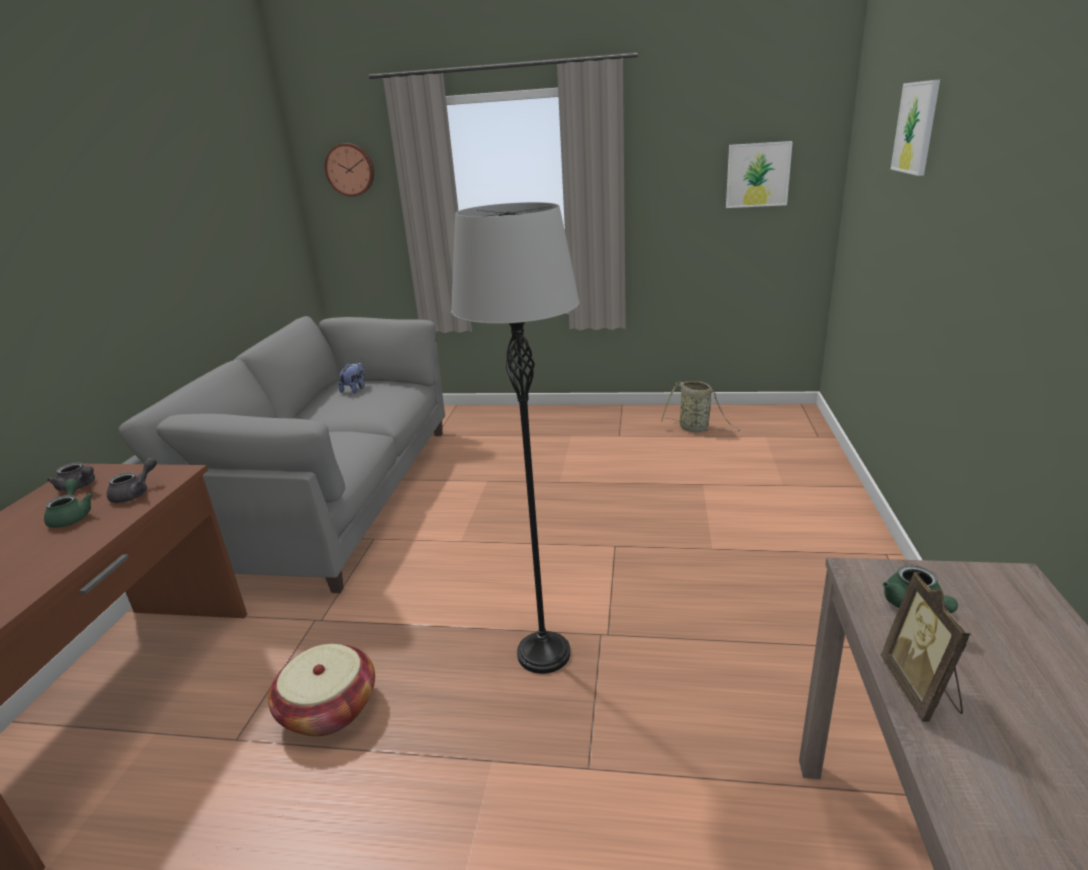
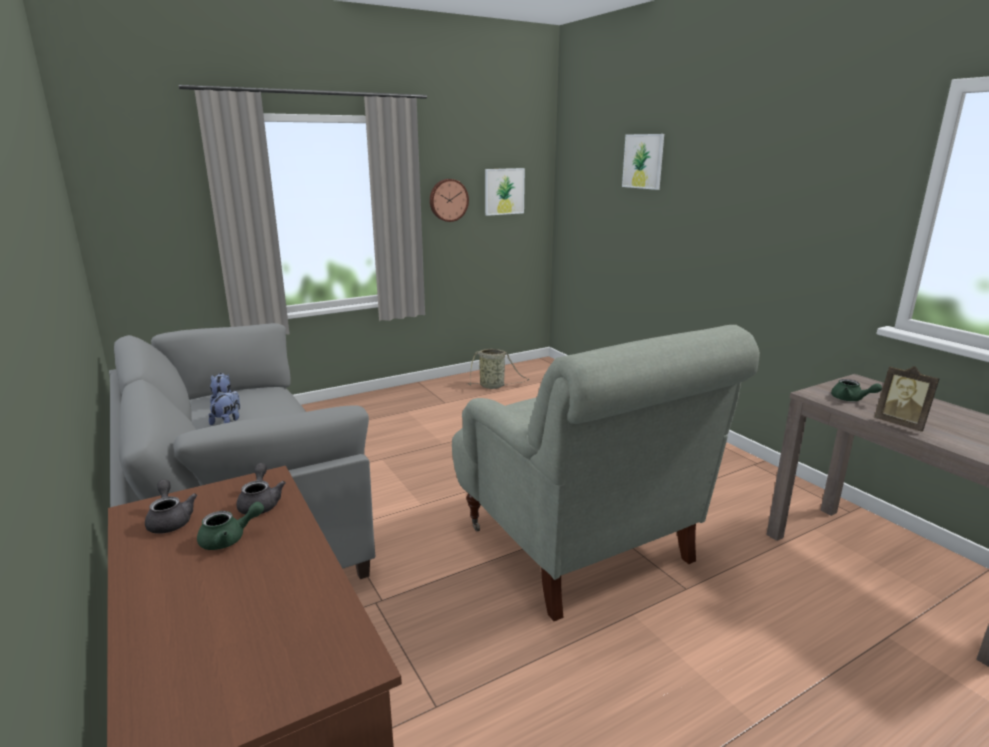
camera: 40 degrees left, 5 degrees down
(72, 516) = (229, 539): green teapot -> green teapot turned 120 degrees clockwise
(79, 487) = (170, 520): grey teapot -> grey teapot turned 105 degrees counterclockwise
(329, 709) = (482, 647): basket -> none
(333, 409) = (228, 421): none -> plush toy
(350, 170) = (143, 178): wall clock -> wall clock (448, 200)
(543, 653) = (580, 546): grey floor lamp -> grey armchair

